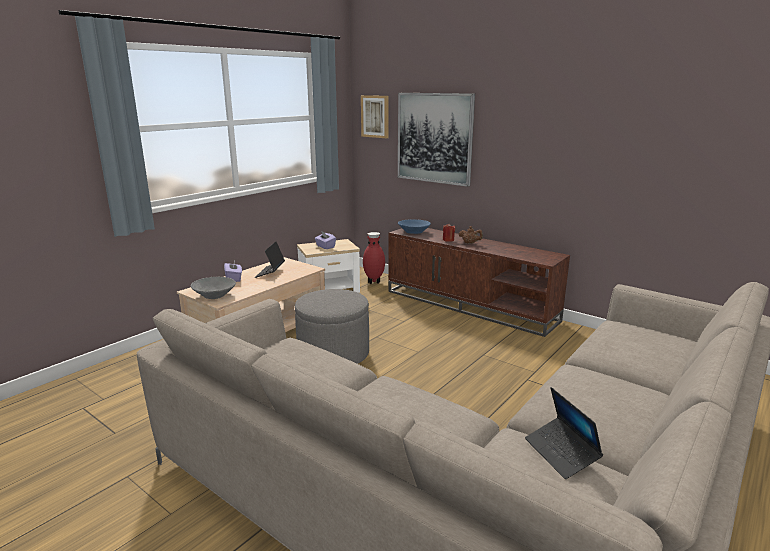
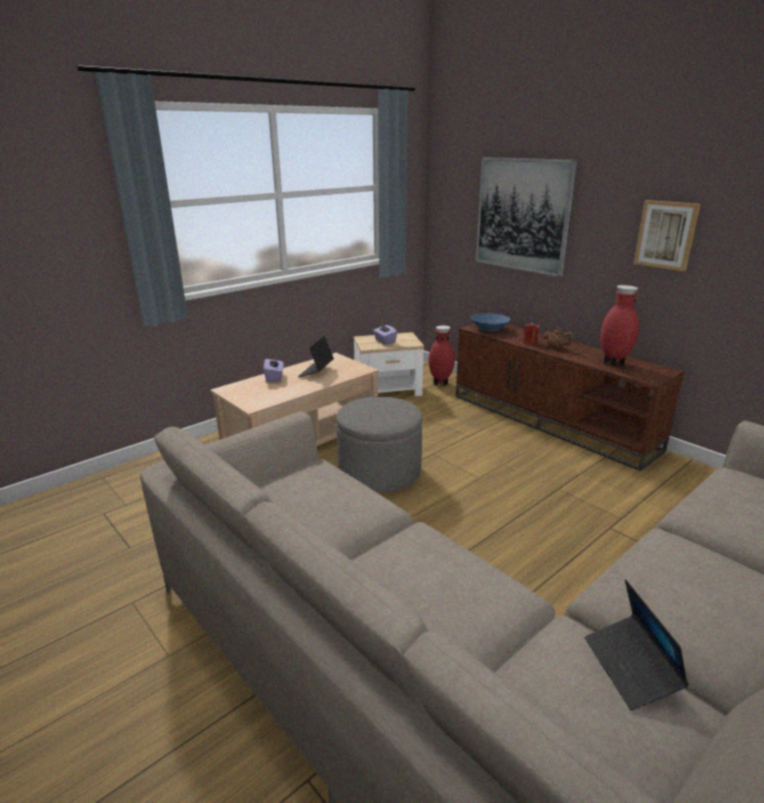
camera: 10 degrees right, 5 degrees up
(215, 295) = (249, 397): grey bowl -> none
(375, 116) = (453, 186): picture -> picture (666, 235)
(516, 252) = (613, 364): none -> red vase

